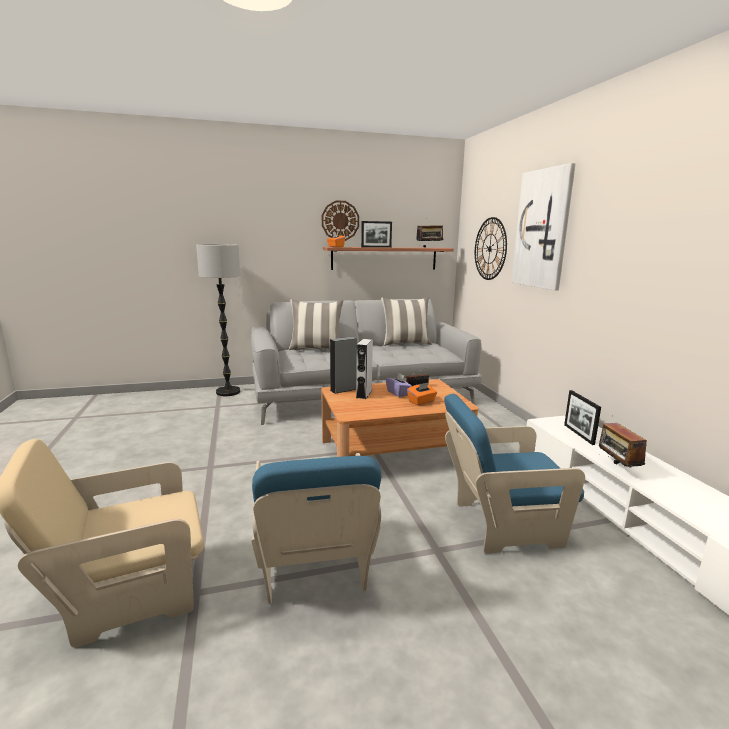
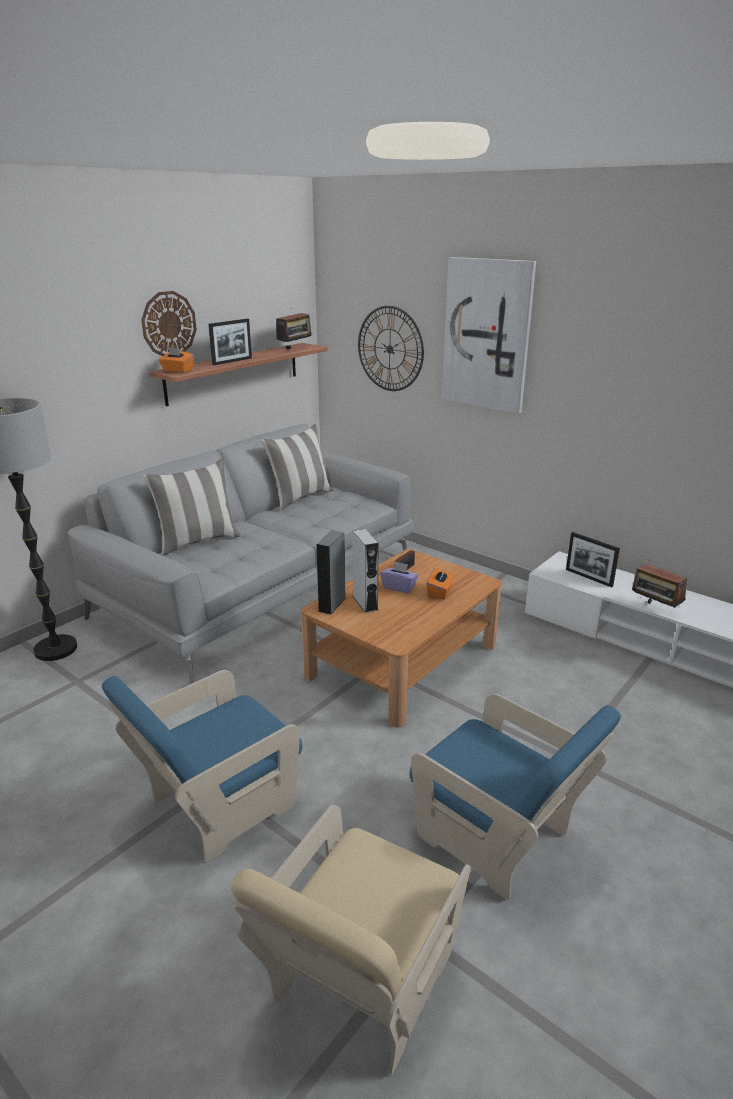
camera: 35 degrees left, 10 degrees up
(501, 525) = (587, 704): blue armchair -> blue armchair (218, 808)

